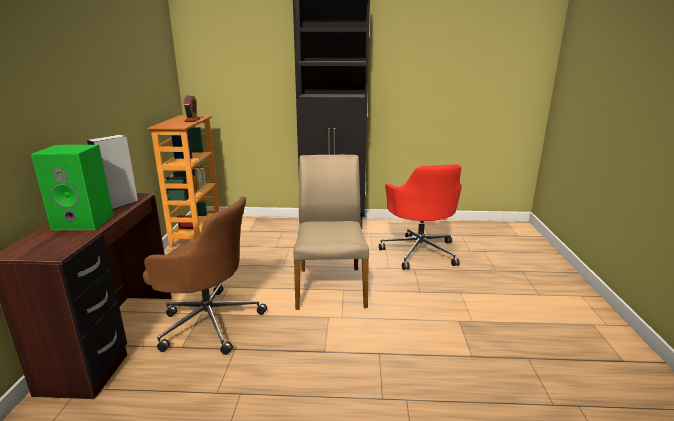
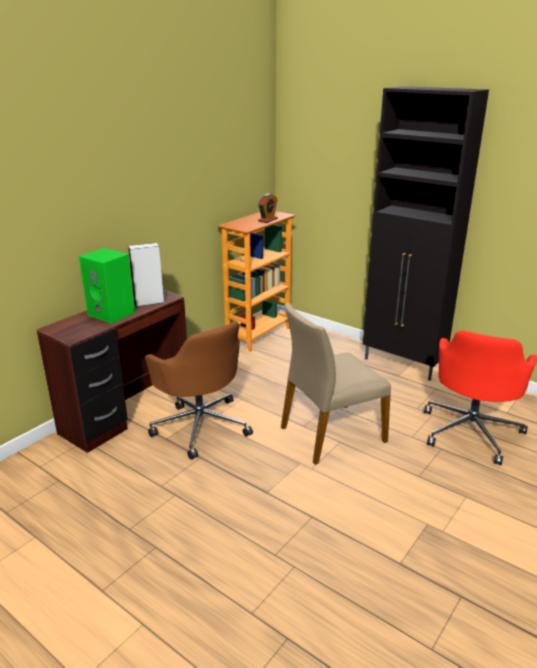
camera: 35 degrees right, 5 degrees up
(330, 286) = (331, 433): beige chair -> beige chair turned 150 degrees counterclockwise

